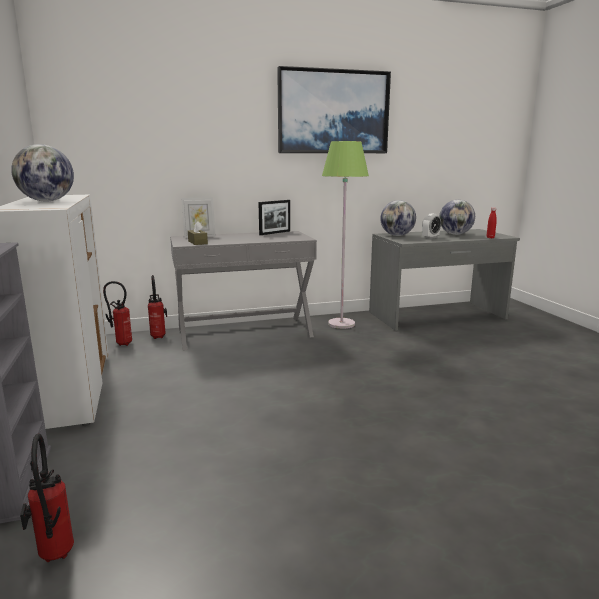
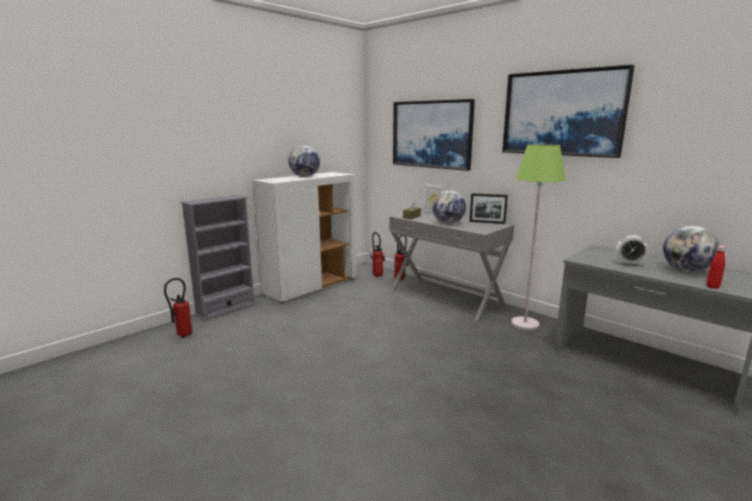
camera: 60 degrees right, 0 degrees up
(174, 134) = (432, 134): none -> picture
(397, 235) = (605, 252): globe -> globe (448, 223)

